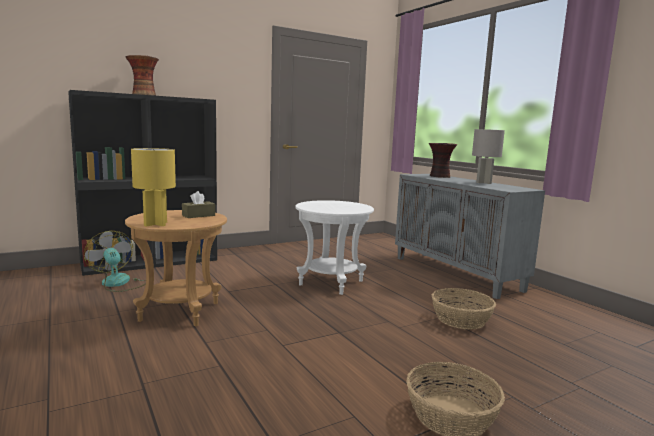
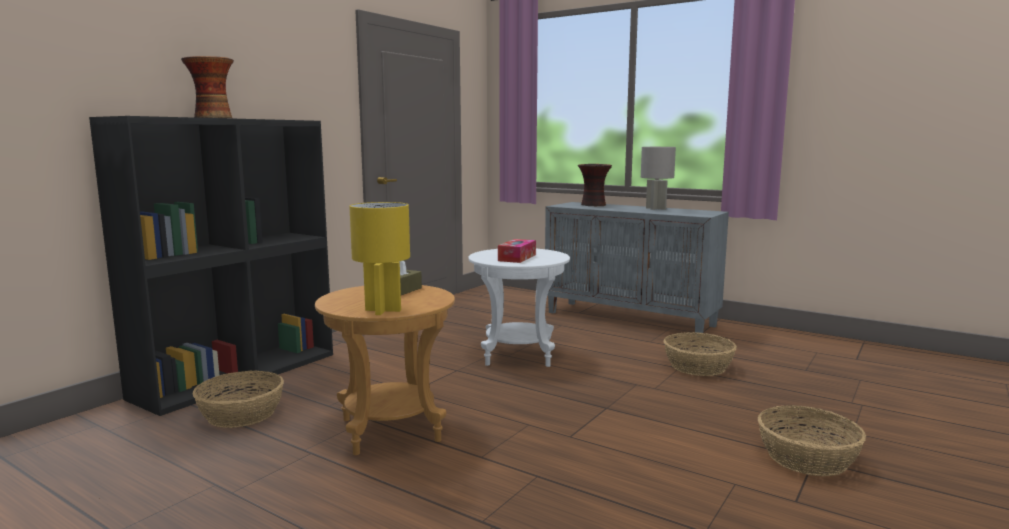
camera: 25 degrees left, 0 degrees up
(119, 283) = (241, 414): fan -> basket
(329, 207) = (517, 258): none -> tissue box

